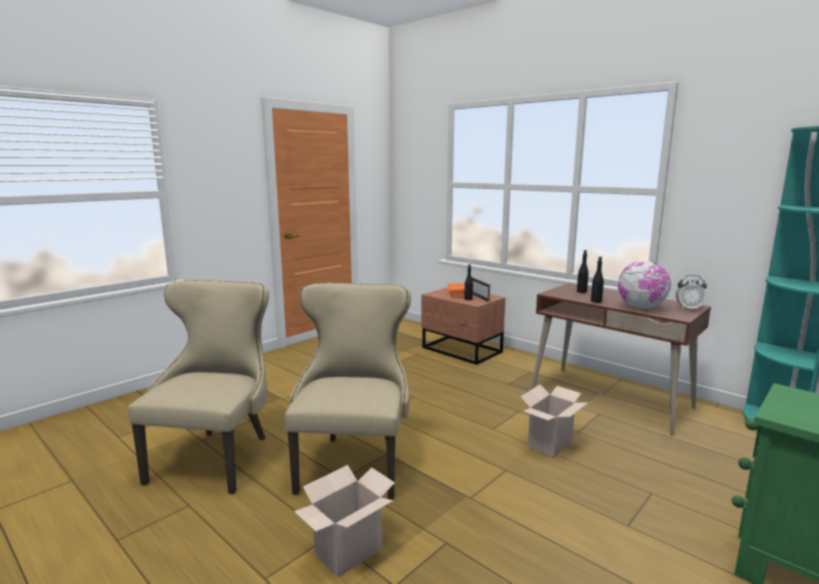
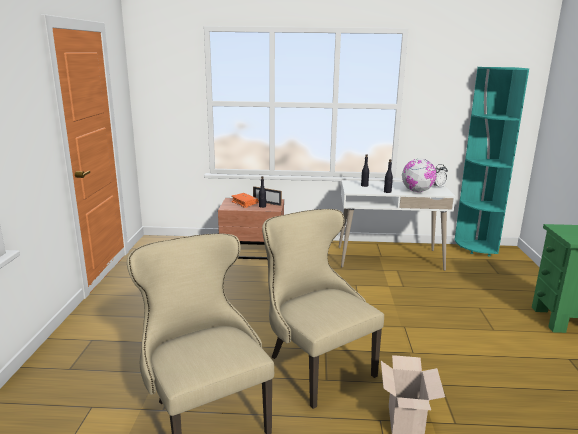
camera: 40 degrees left, 5 degrees up
(550, 445) = (402, 300): cardboard box -> none
(610, 398) = (389, 258): brown desk -> white desk

